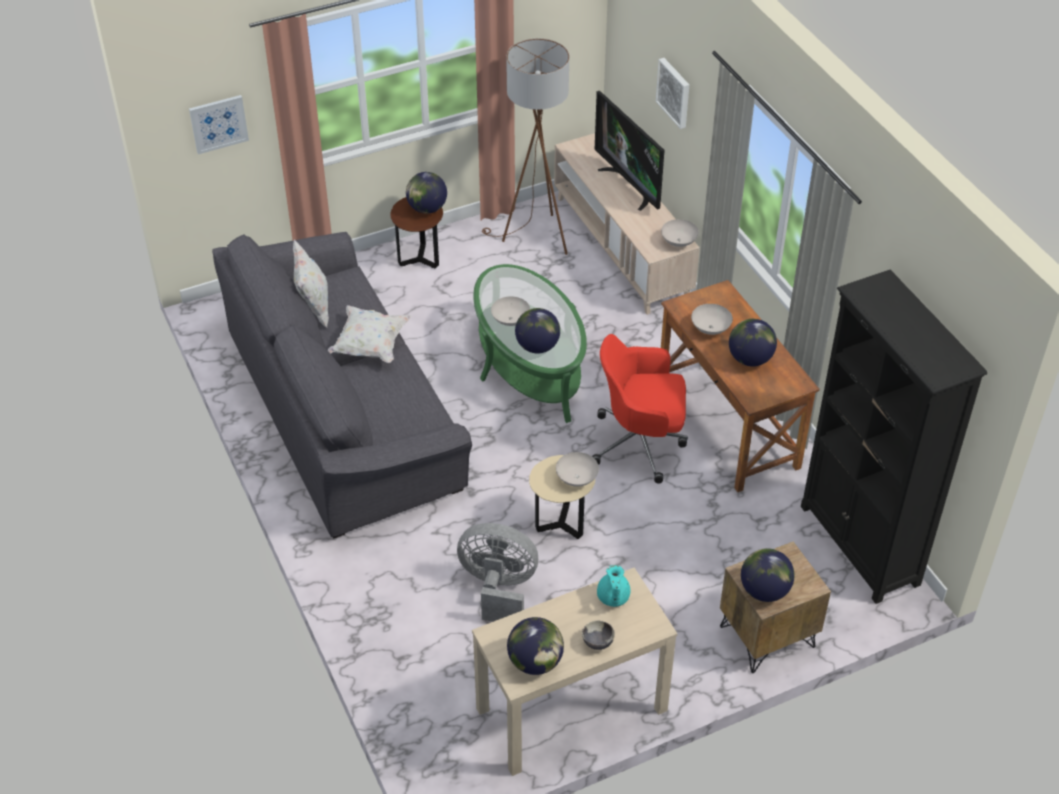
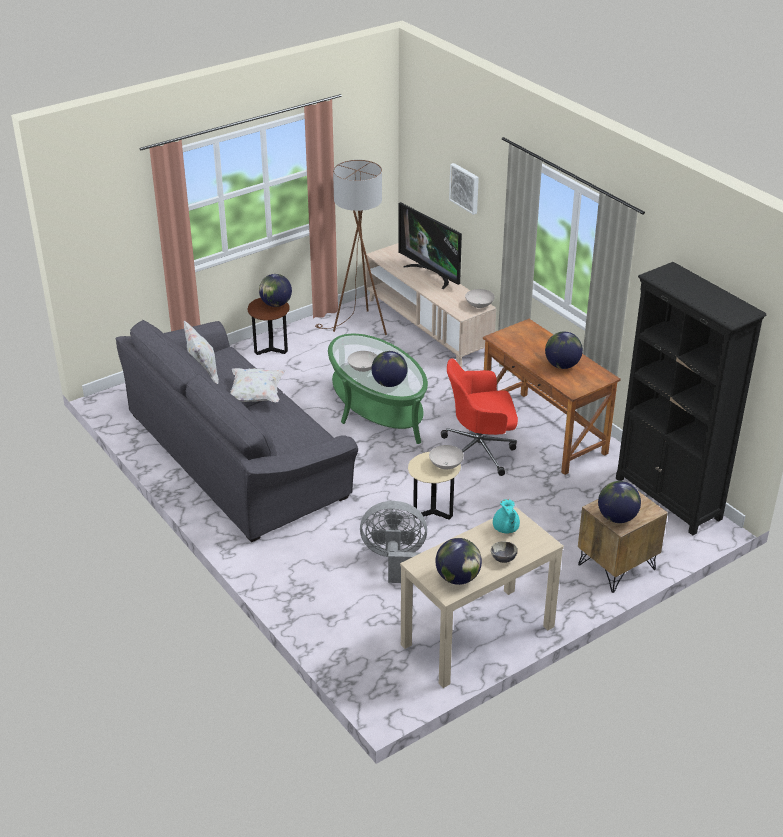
camera: 10 degrees left, 10 degrees down
(218, 123) = (114, 236): picture -> none
(711, 329) = (526, 349): white bowl -> none

